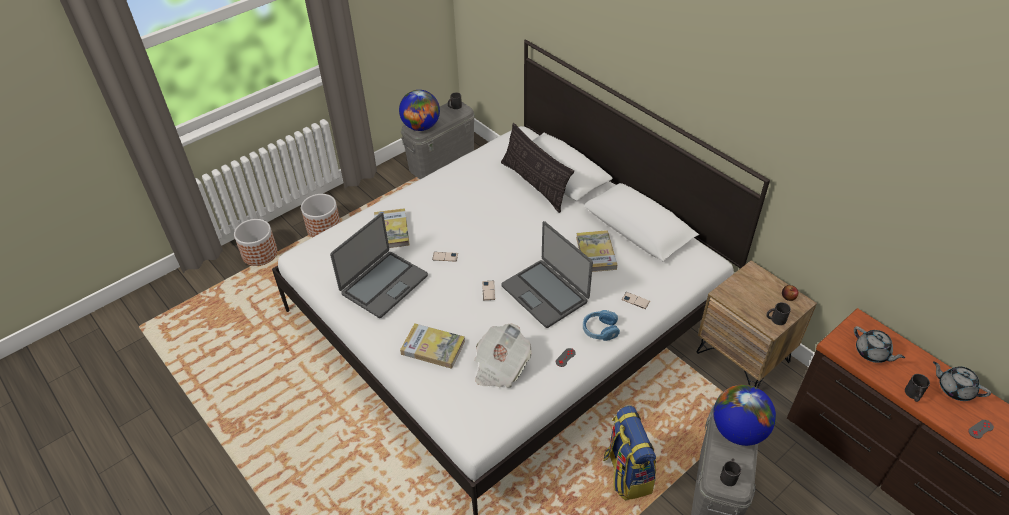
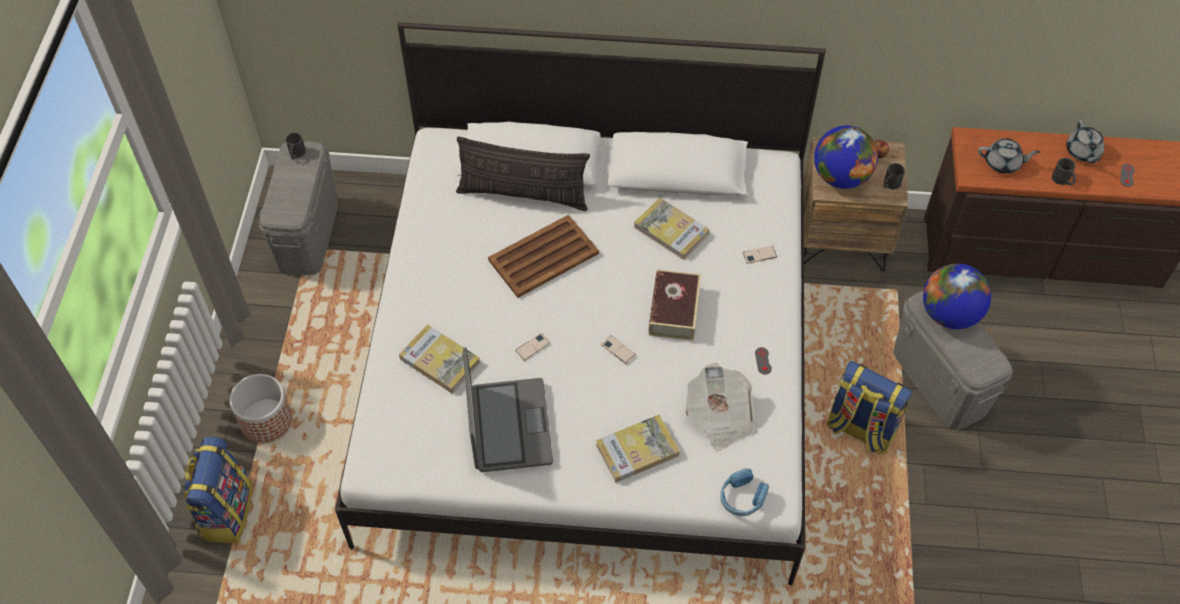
camera: 45 degrees left, 10 degrees up
(260, 253) = (226, 511): planter -> backpack
(421, 127) = (288, 208): globe -> globe (841, 177)
(507, 219) = (544, 256): none -> brown tray
(545, 293) = (674, 310): laptop -> book
(600, 330) = (762, 309): blue headphones -> blue headphones (742, 498)
(729, 475) = (980, 360): black mug -> none
(954, 389) = (1082, 152): grey teapot -> grey teapot turned 90 degrees counterclockwise

